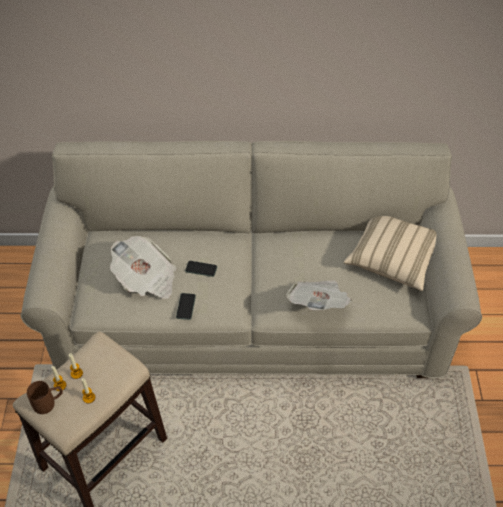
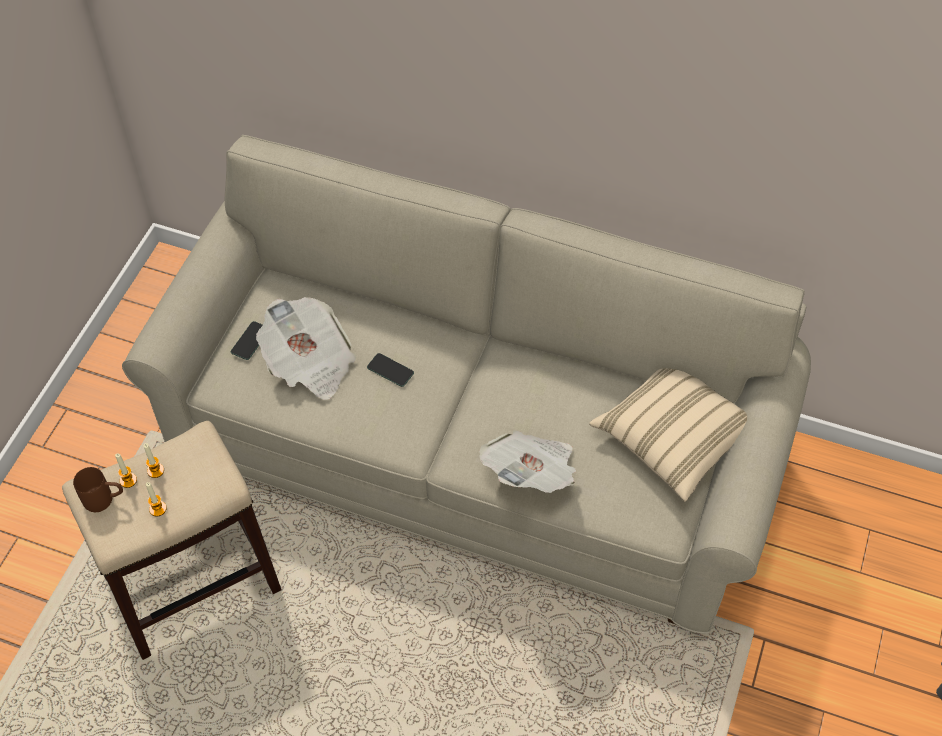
camera: 20 degrees right, 5 degrees up
(186, 306) = (346, 419): phone -> phone (250, 341)

